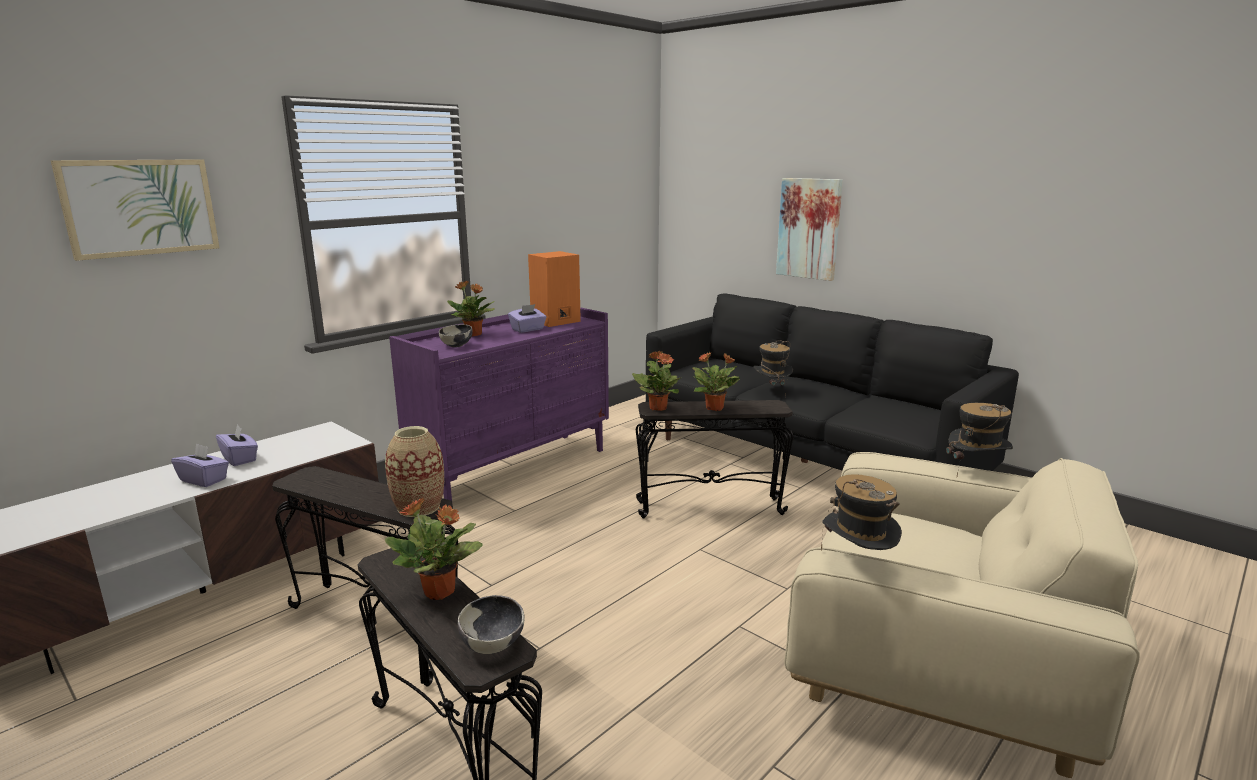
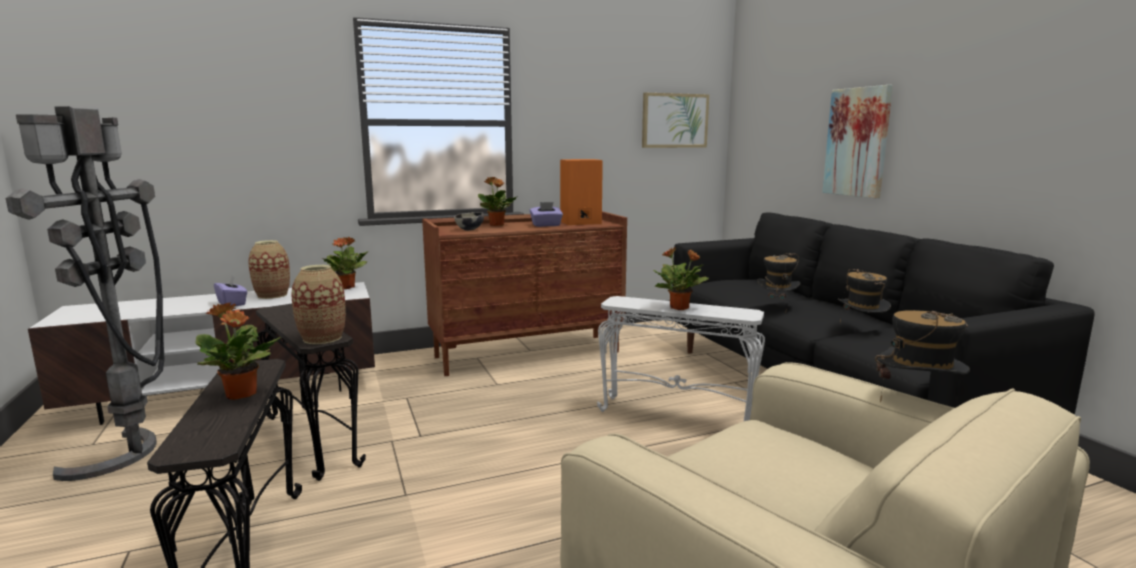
camera: 25 degrees right, 5 degrees down
(140, 207) = (236, 98): picture -> picture (674, 120)
(158, 700) = (131, 457): none -> grey floor lamp
(240, 458) = (272, 295): purple tissue box -> vase
(493, 645) = (213, 440): bowl -> none
(514, 469) = (528, 354): purple cabinet -> brown cabinet
(658, 408) = (623, 301): potted plant -> potted plant (347, 287)
(710, 508) = (675, 416): black side table -> white side table
(856, 563) = (630, 455): hat -> hat (860, 329)

